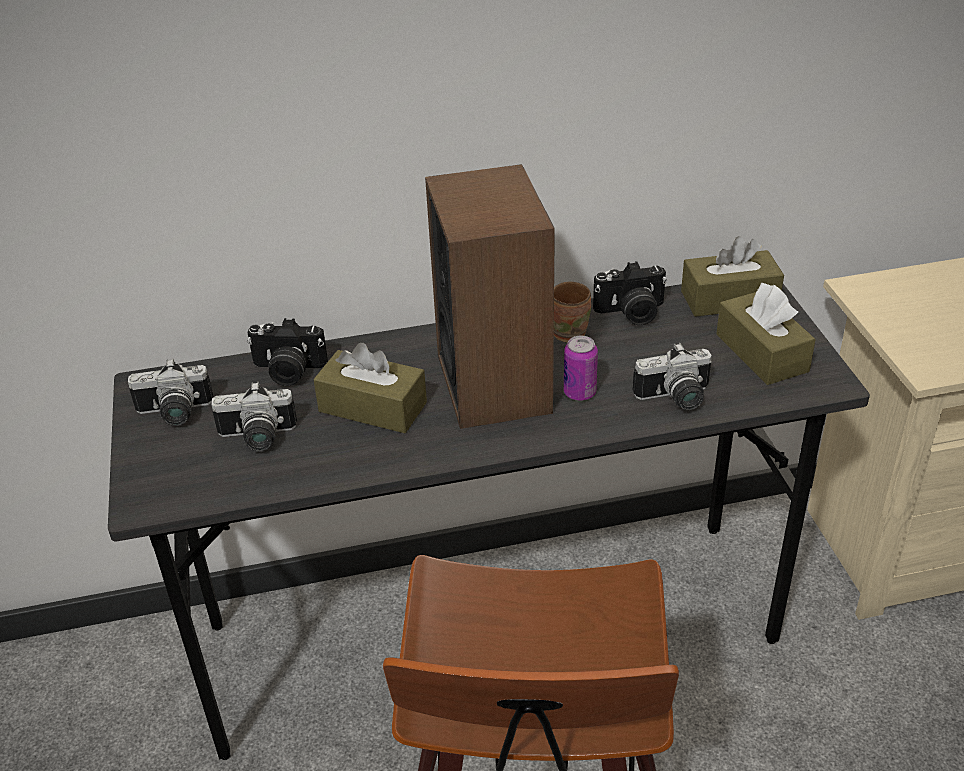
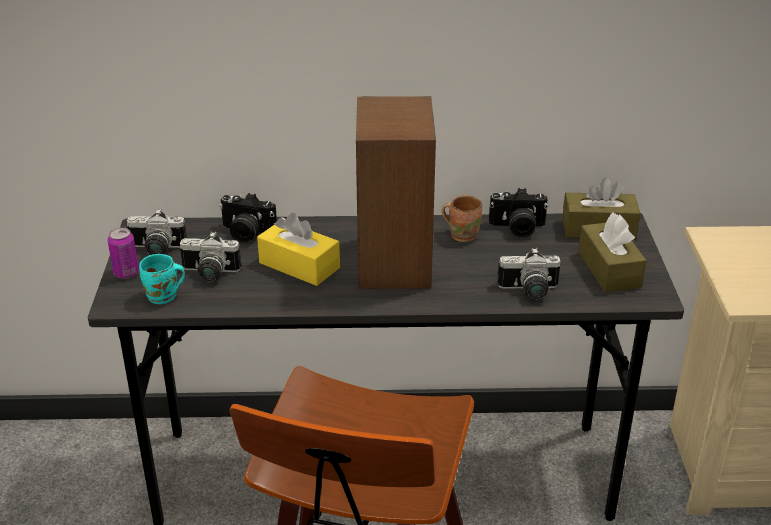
camera: 10 degrees right, 5 degrees down
(205, 483) = (164, 297): none -> turquoise mug
(372, 407) = (299, 265): brown tissue box -> yellow tissue box
(579, 393) = (456, 277): can -> can (126, 273)

